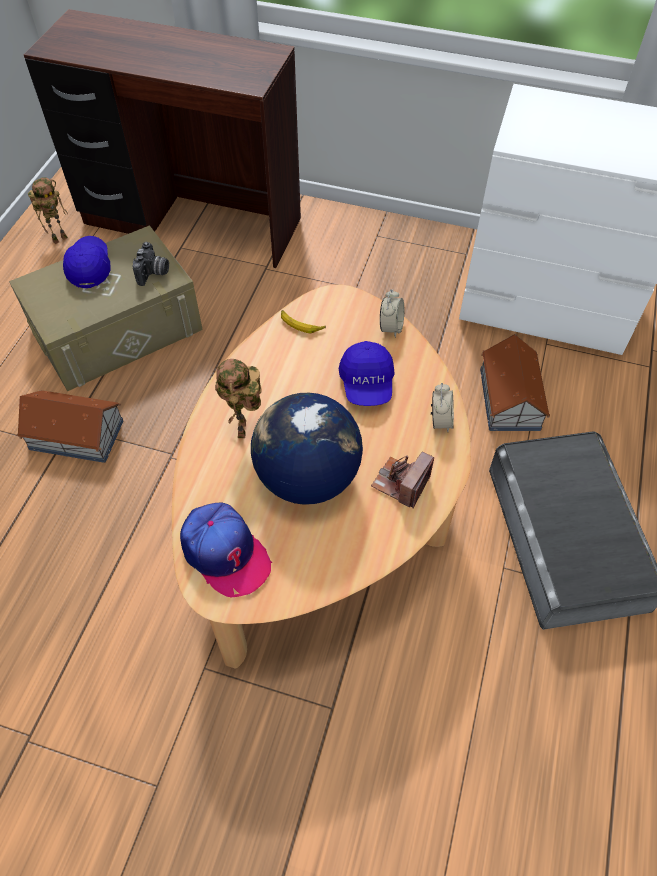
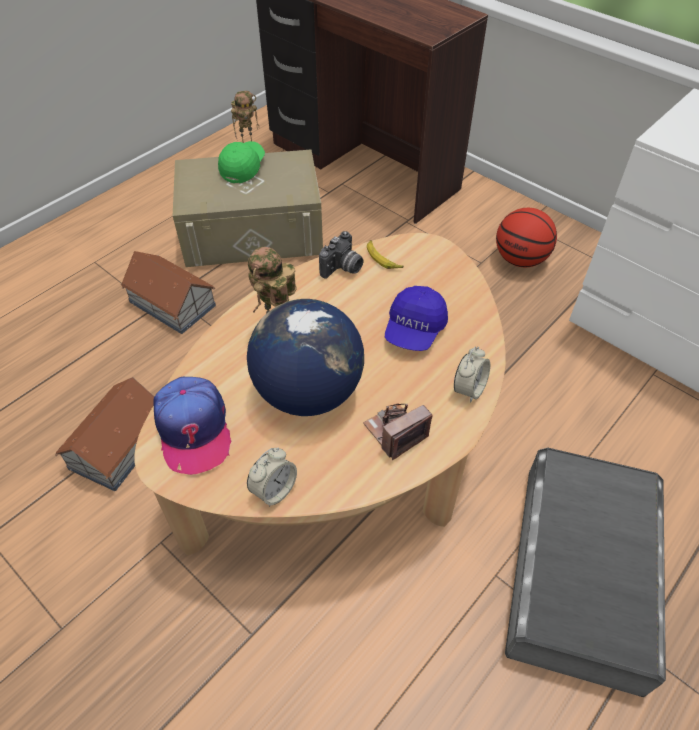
camera: 25 degrees right, 5 degrees down
(89, 267) = (243, 167): blue cap -> green cap
(154, 273) = (291, 187): camera -> camera (343, 269)
(389, 273) = (520, 259): none -> basketball
(390, 327) = (467, 288): alarm clock -> alarm clock (274, 490)
(509, 399) = (585, 413): toy house -> toy house (118, 445)

